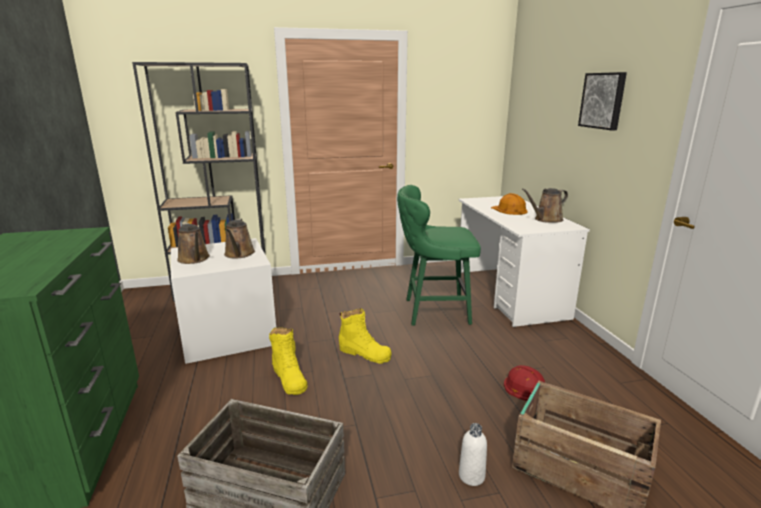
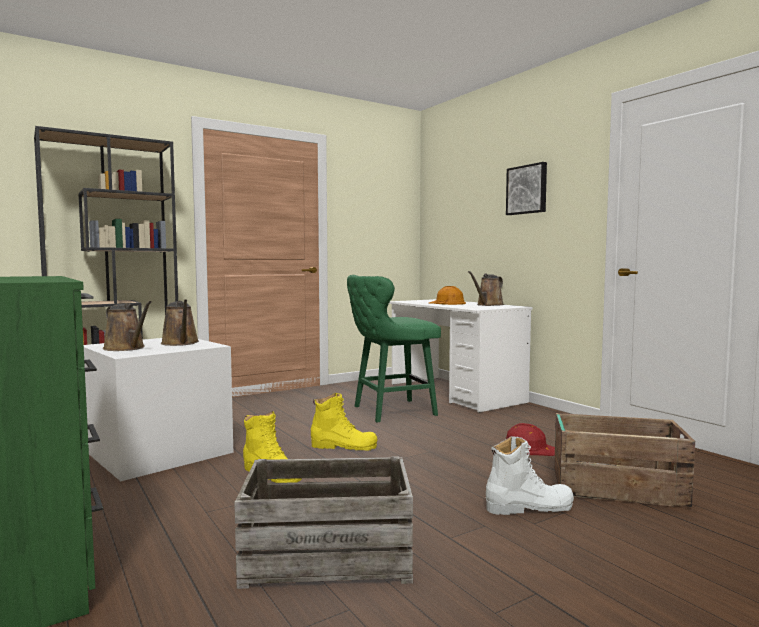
camera: 20 degrees left, 15 degrees down
(471, 476) = (529, 507): white bottle -> white boot

